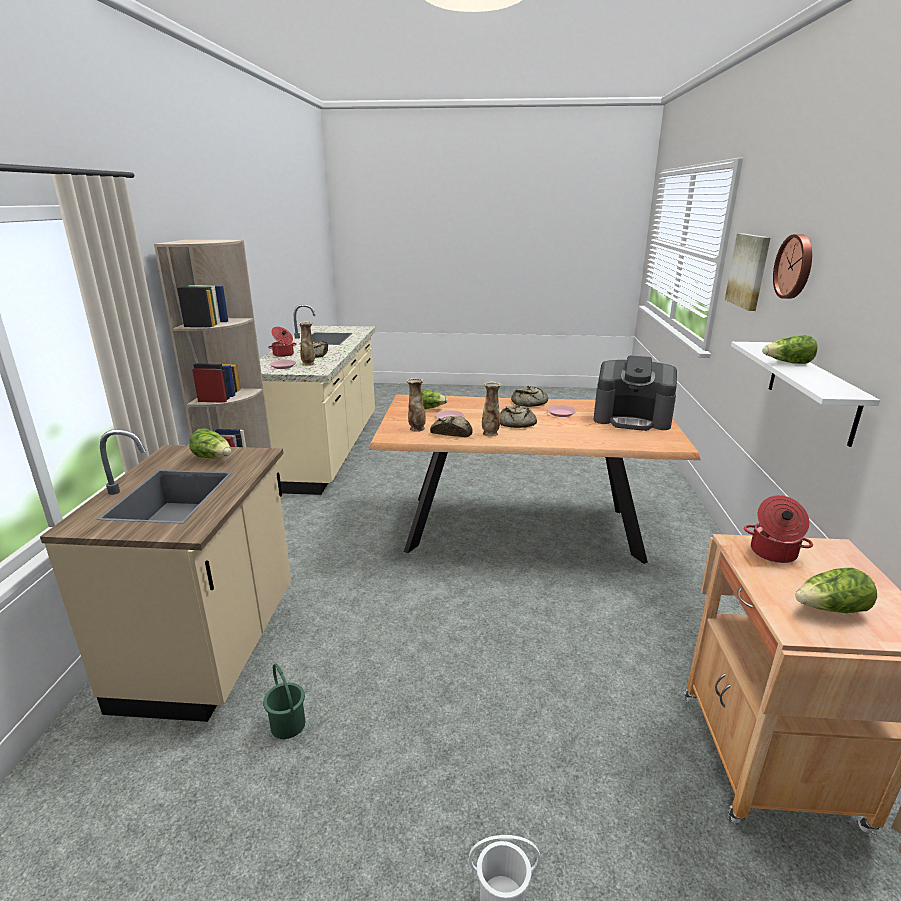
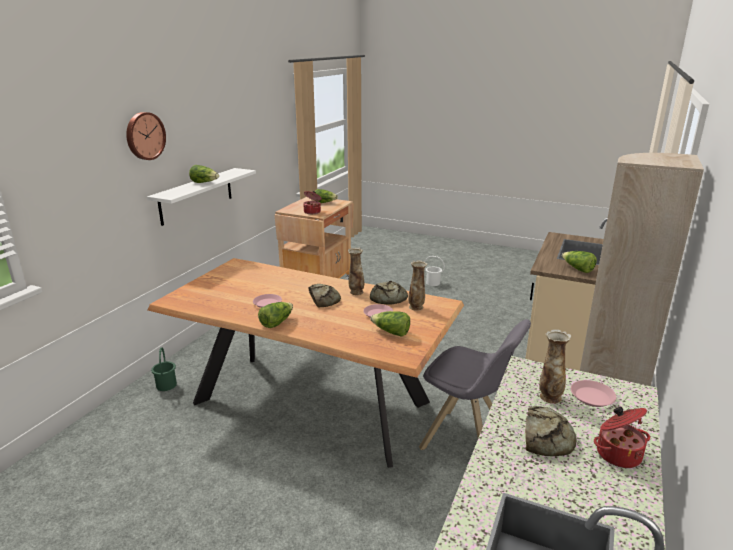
camera: 160 degrees left, 0 degrees up
(288, 724) = (509, 326): green bucket -> green bucket (166, 385)
(361, 525) = (466, 441): none -> grey chair
(529, 403) = (276, 322): bread -> lettuce
(632, 419) = (220, 287): coffee machine -> none
(749, 271) = (76, 164): picture -> none

